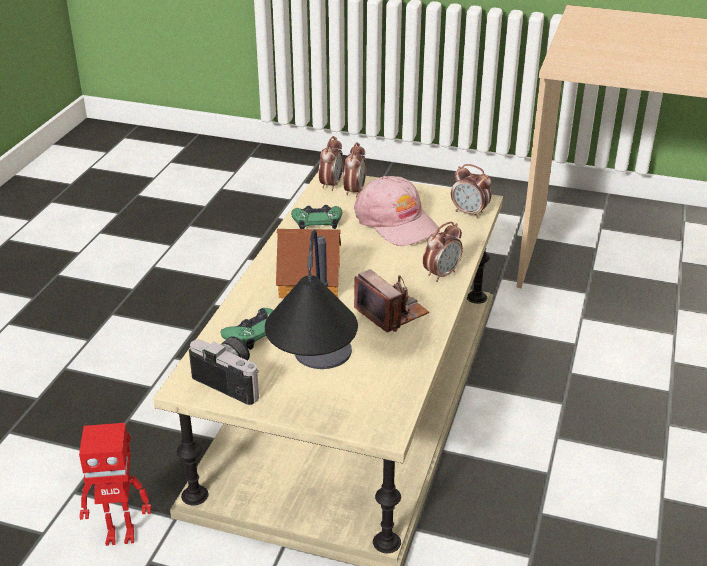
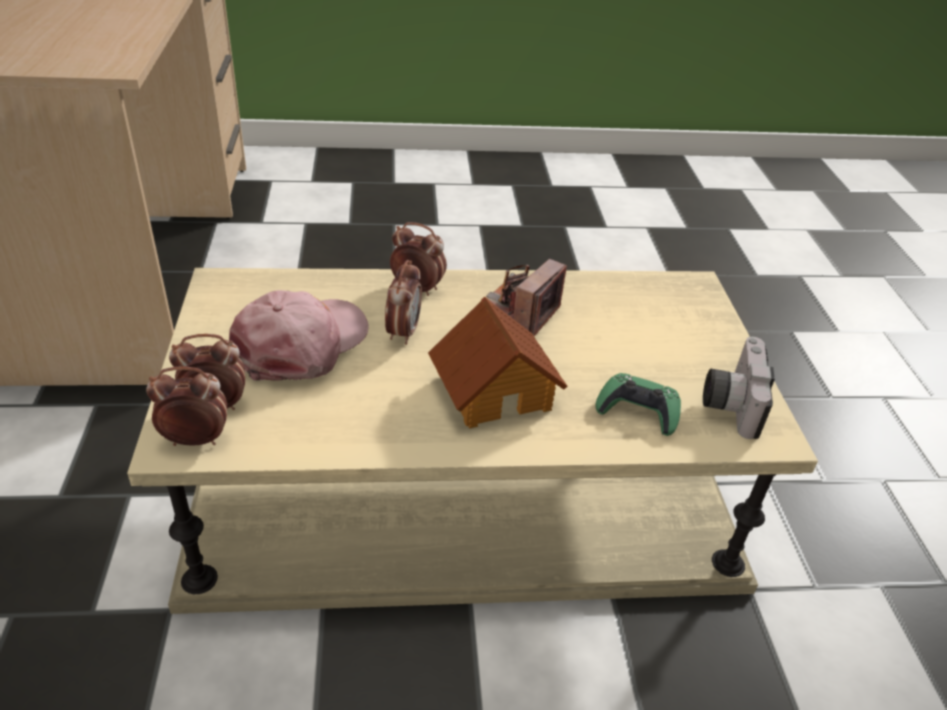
camera: 115 degrees left, 5 degrees up
(121, 534) = (811, 633): toy robot -> none
(317, 221) = (331, 424): green game controller -> none
(318, 389) = (686, 335): table lamp -> none
(469, 213) = (254, 287): alarm clock -> alarm clock (403, 332)

